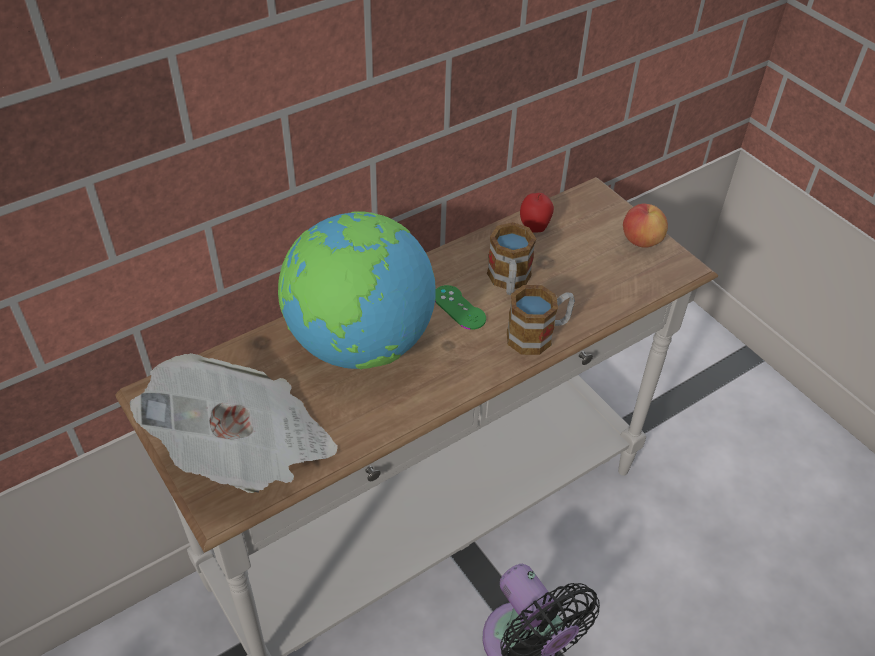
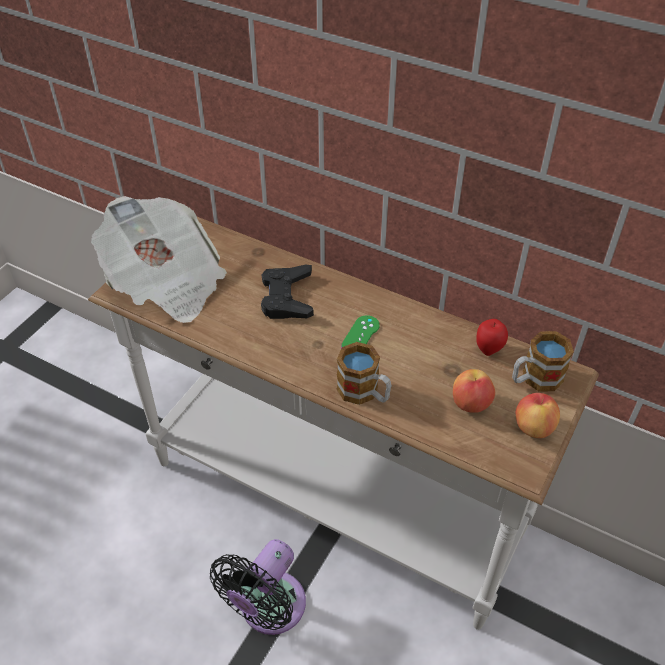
camera: 65 degrees right, 0 degrees up
(359, 344) = (287, 297): globe -> black game controller
(509, 281) = (411, 355): mug -> mug (535, 379)
(593, 267) = (470, 403): none -> apple

